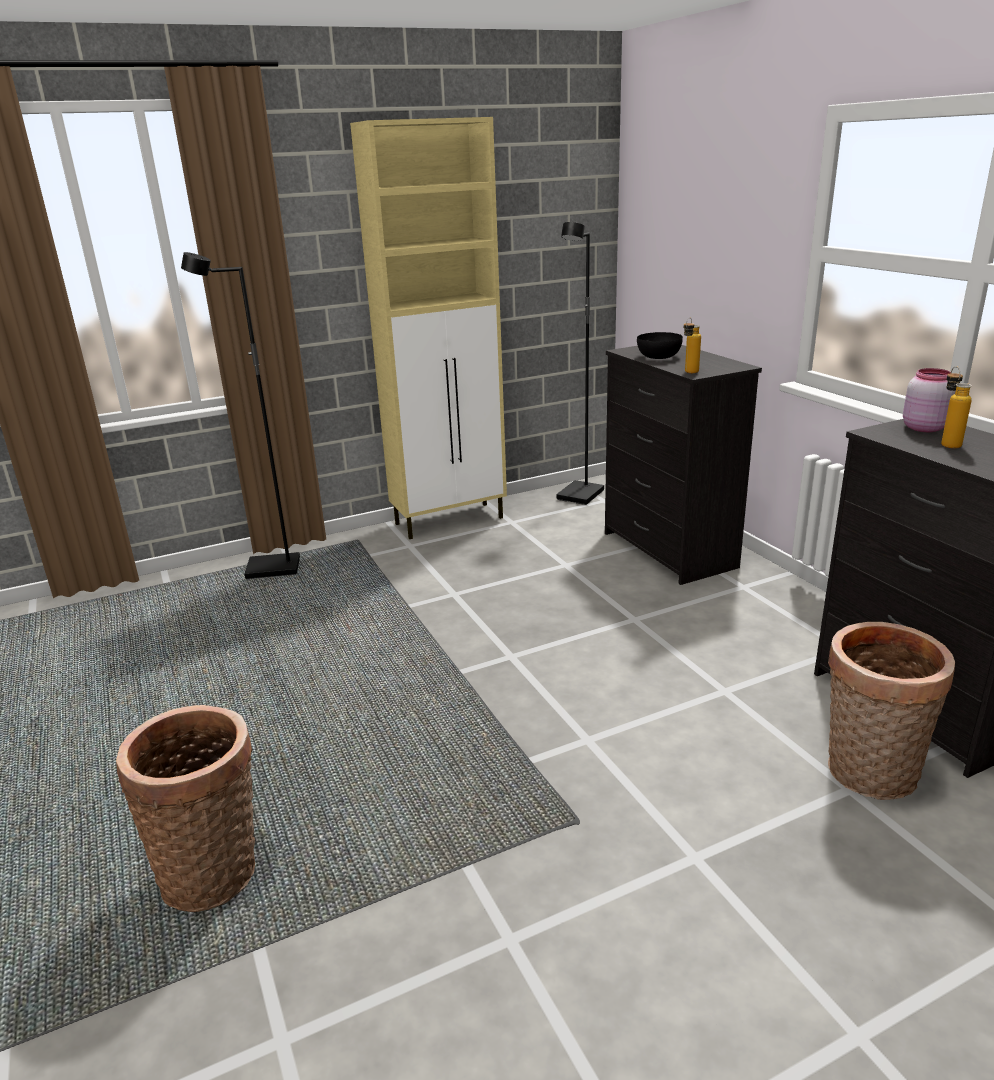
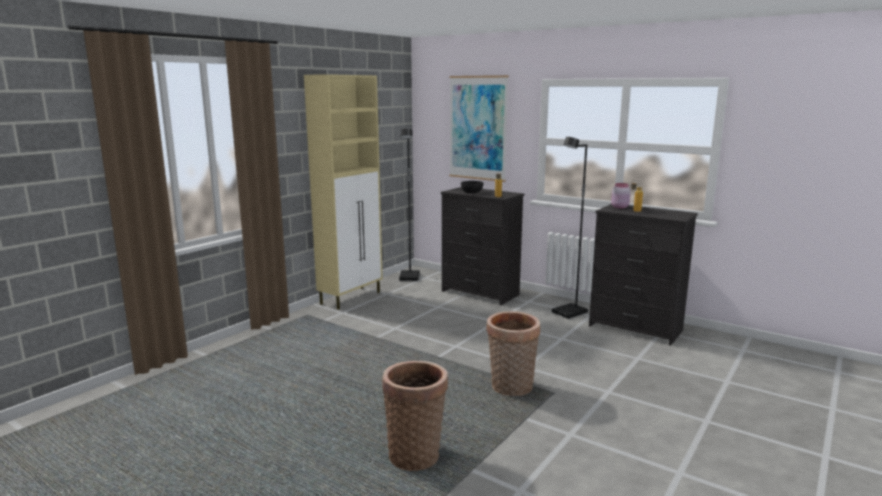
camera: 30 degrees left, 10 degrees down
(272, 569) = (271, 336): black floor lamp -> black floor lamp (569, 313)
(710, 221) = (478, 128): none -> picture
(868, 775) = (639, 352): basket -> basket (511, 388)

